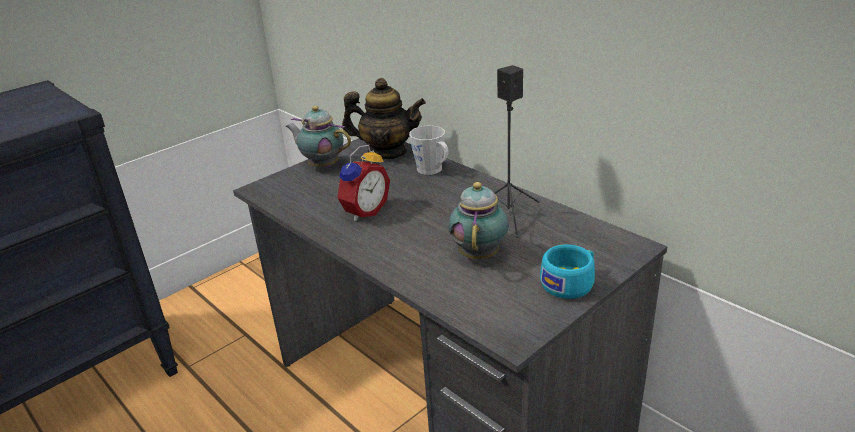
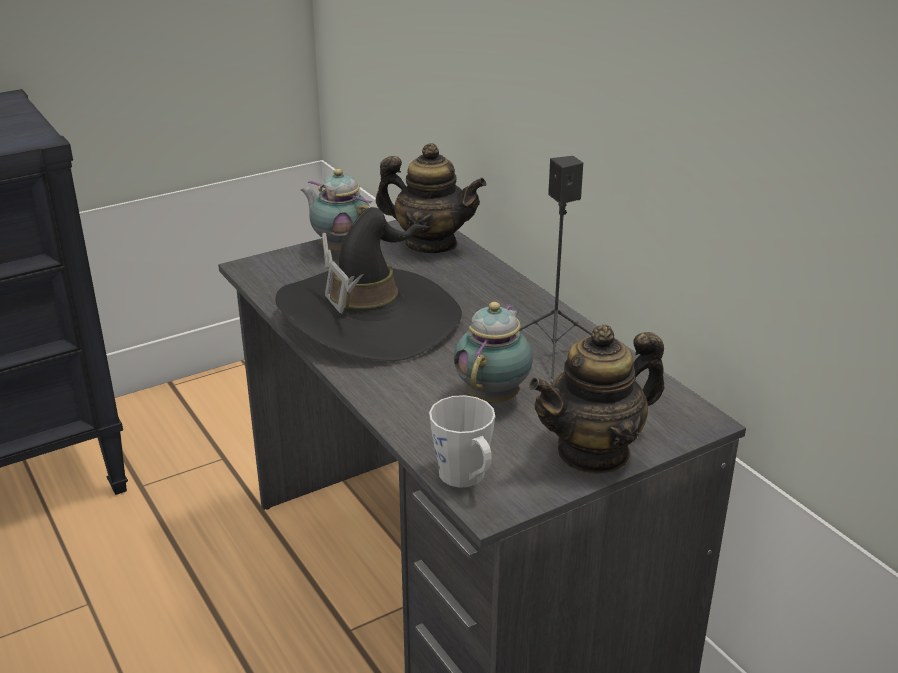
camera: 10 degrees right, 0 degrees up
(363, 211) = (370, 317): alarm clock -> black hat
(433, 170) = (480, 277): grey mug -> grey mug (466, 478)
(571, 282) = (594, 452): turquoise cup -> teapot

